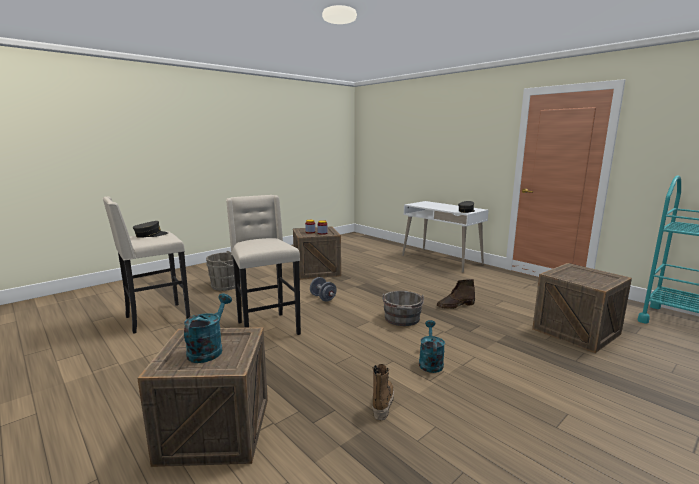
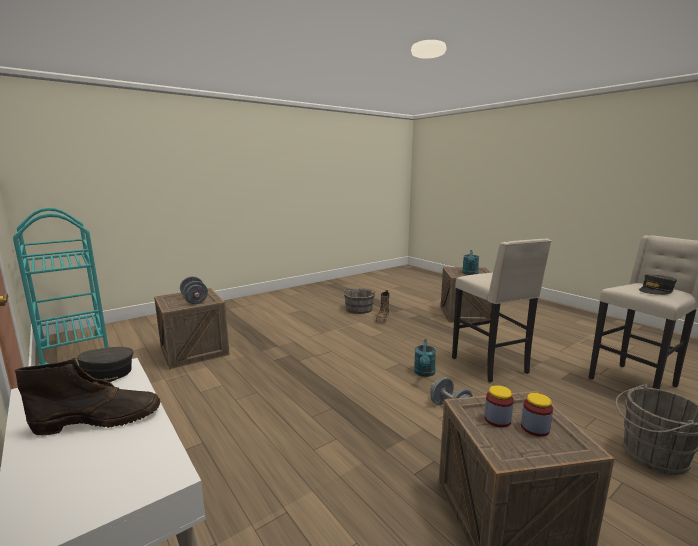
camera: 175 degrees left, 0 degrees up
(402, 319) = (349, 370): grey bucket -> grey bucket (359, 308)
(430, 362) = (343, 335): turquoise watering can -> turquoise watering can (424, 373)
(455, 305) = (272, 386): brown boot -> brown boot (100, 419)
(576, 276) = (194, 300): none -> grey dumbbell

